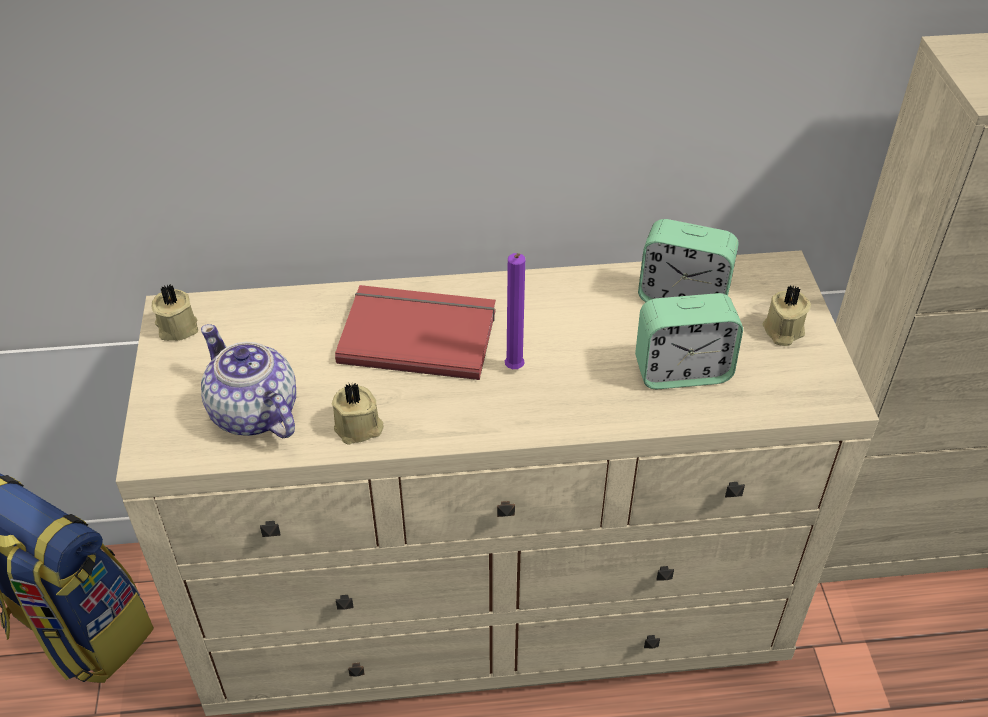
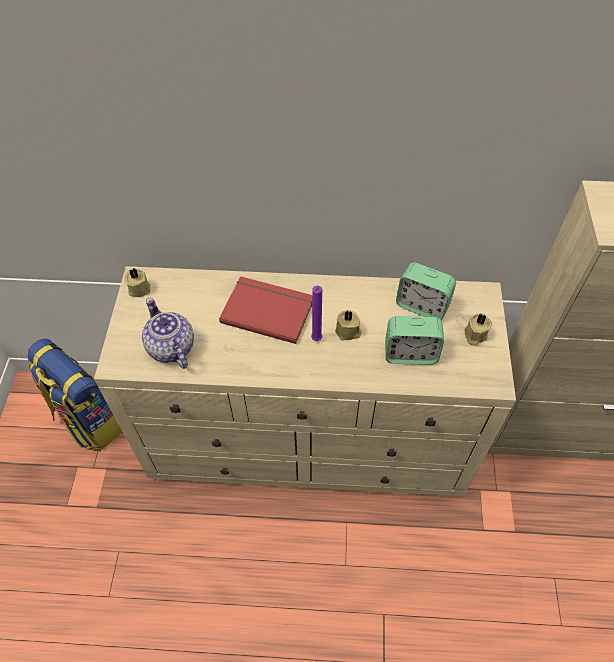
camera: 10 degrees right, 10 degrees up
(359, 428) = (225, 365): beige candle -> beige candle (348, 332)

